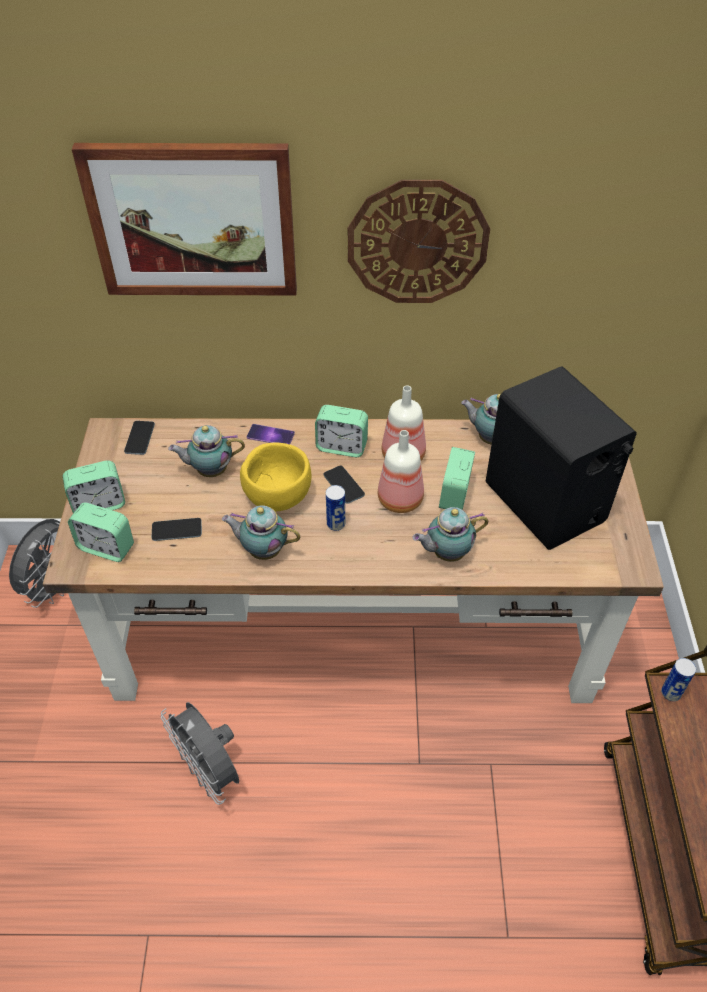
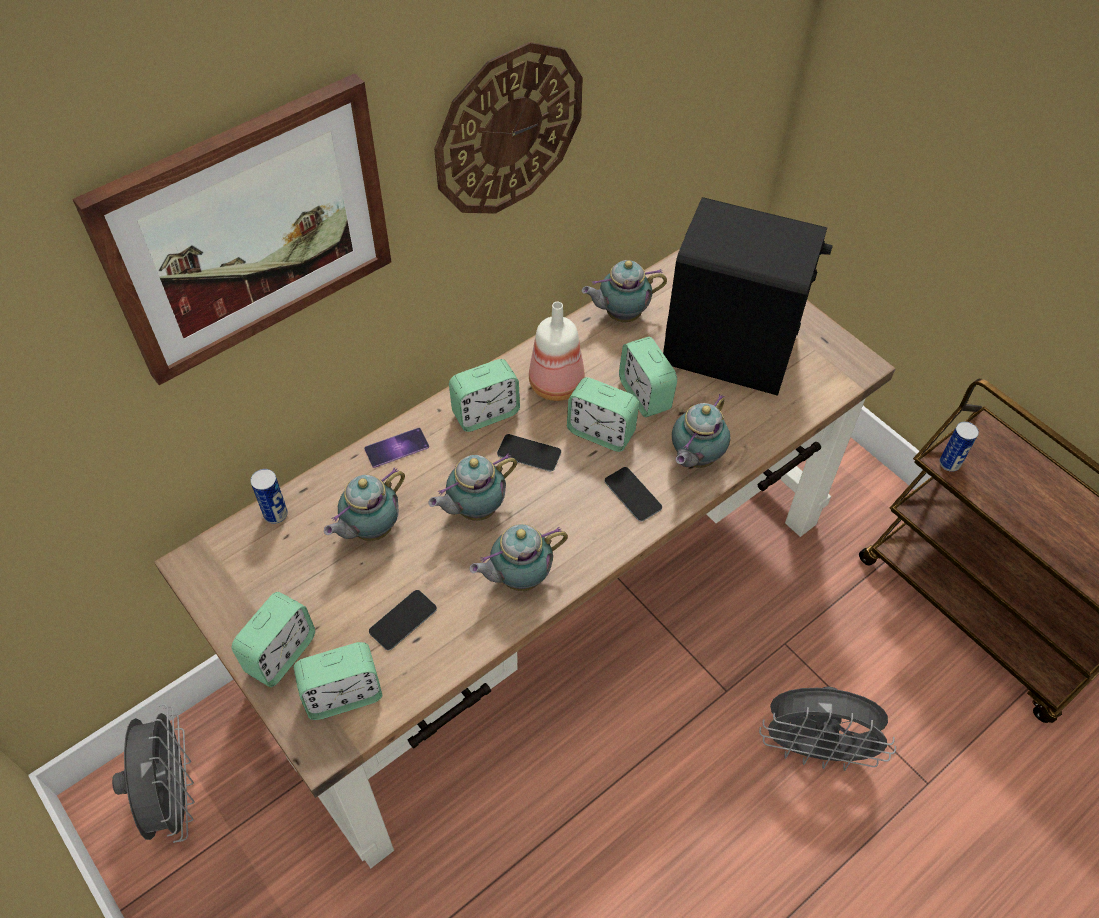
camera: 40 degrees left, 5 degrees up
(139, 438) = (246, 546): phone -> phone (633, 494)
(210, 771) = (543, 856): grey fan -> grey fan (814, 748)
(278, 496) = (474, 509): yellow bowl -> teapot
(336, 524) = (563, 500): can -> can (275, 514)
(401, 500) = (601, 432): bottle -> alarm clock

